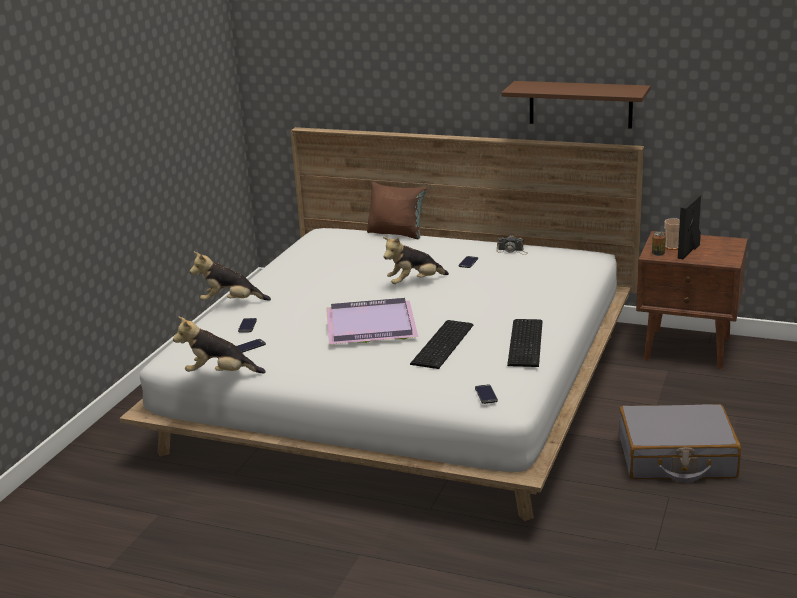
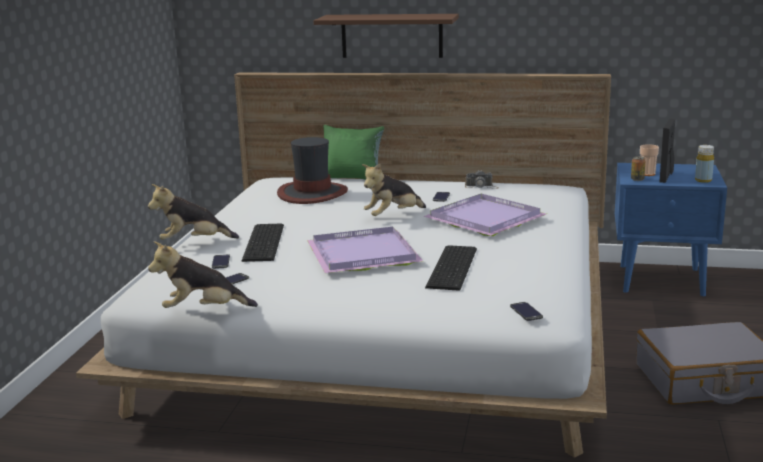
camera: 10 degrees left, 5 degrees down
(351, 252) = (312, 193): none -> hat
(397, 233) = (352, 177): brown pillow -> green pillow
(496, 292) = (485, 220): none -> purple tray
(527, 342) = (543, 261): keyboard -> keyboard (265, 242)
(580, 104) = (544, 34): brown shelf -> brown shelf (391, 36)
(689, 349) = (663, 280): brown nightstand -> blue nightstand
(722, 258) = (703, 180): none -> yellow bottle

